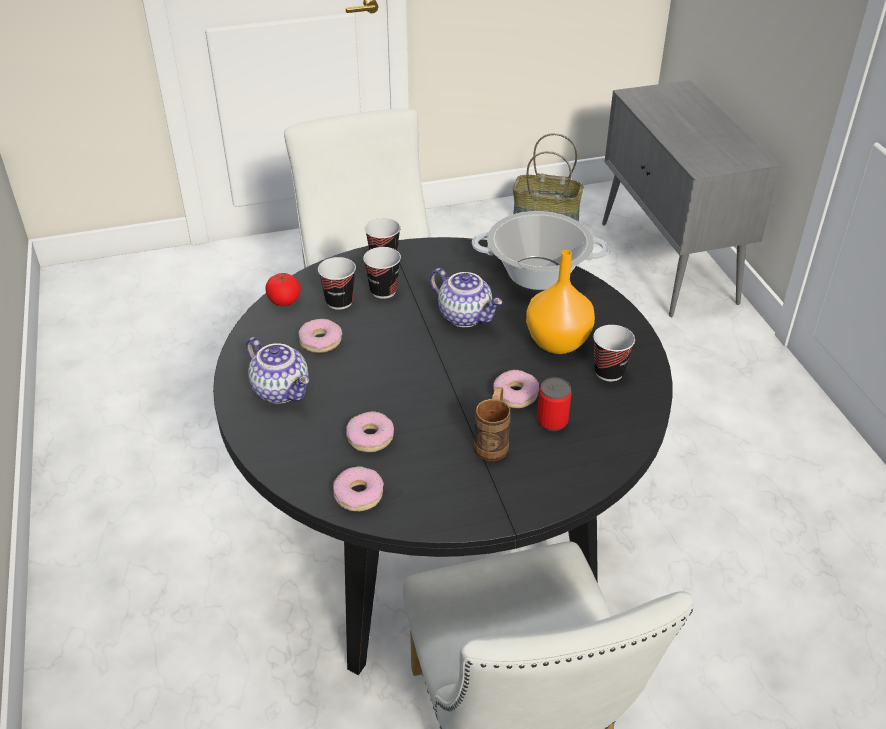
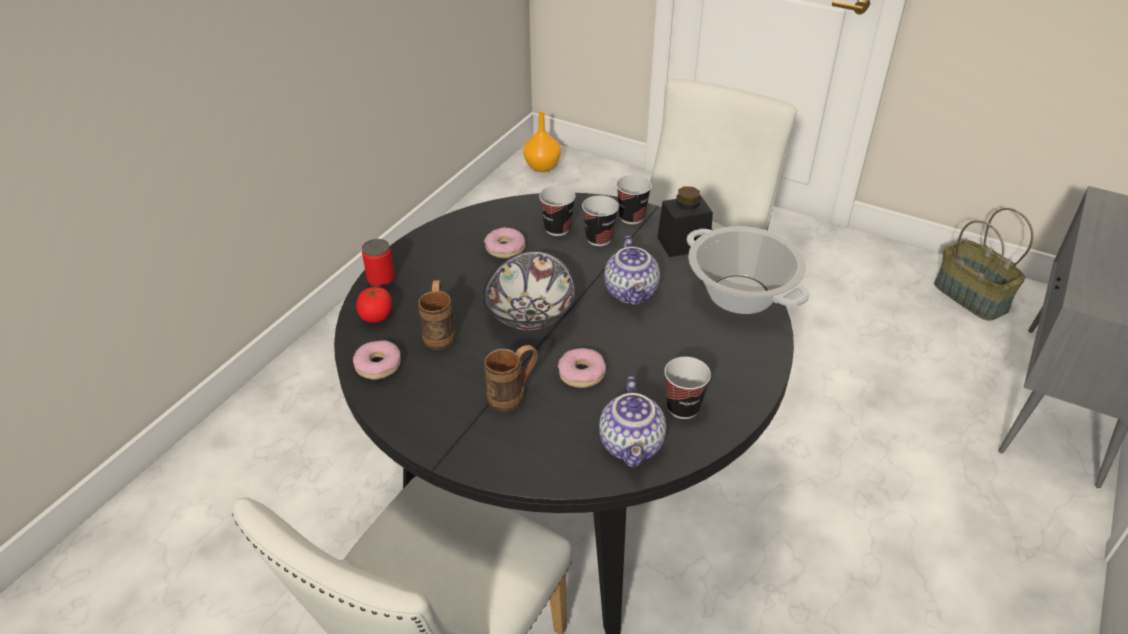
camera: 45 degrees right, 0 degrees up
(282, 390) = (434, 266): teapot -> teapot (633, 445)
(284, 301) = (522, 207): tomato -> tomato (376, 316)
(370, 437) = (440, 333): donut -> brown mug
(417, 377) = (531, 313): none -> bowl
(449, 259) = (683, 243): none -> black jar
(552, 421) = (579, 412): can -> can (381, 279)
(556, 342) = (674, 356): orange vase -> orange vase (541, 166)

